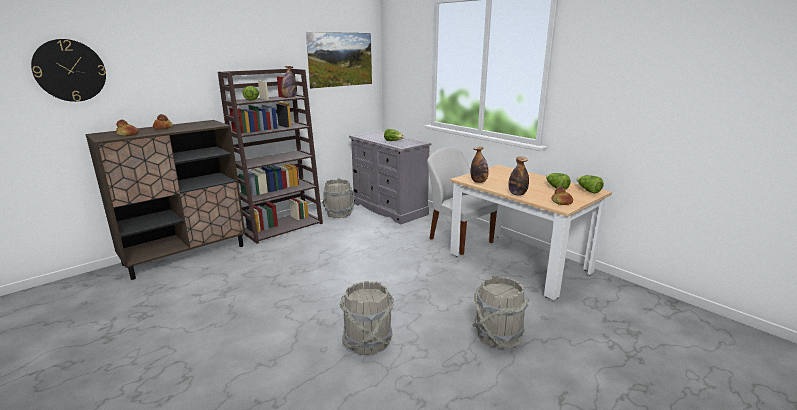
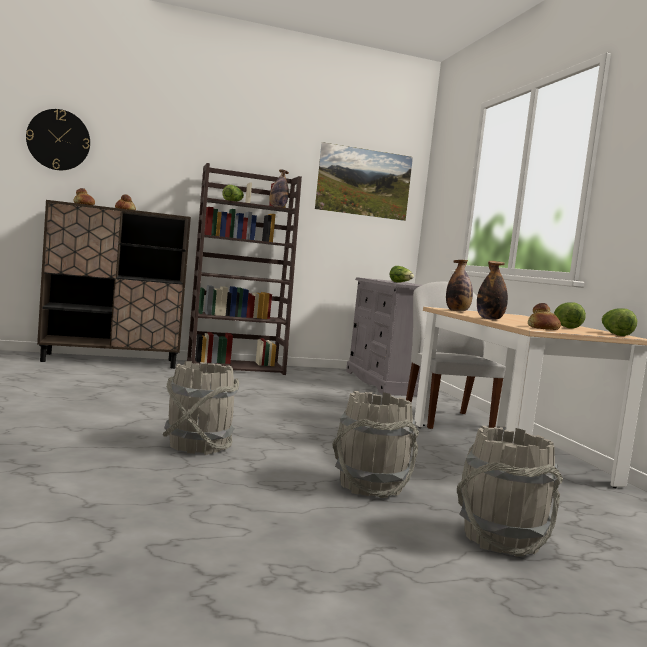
camera: 25 degrees right, 15 degrees down
(339, 214) = (316, 374): grey bucket -> grey bucket (502, 540)

